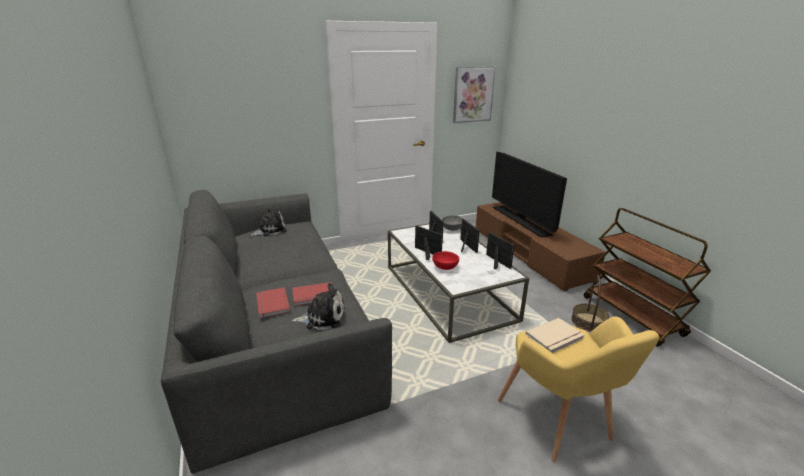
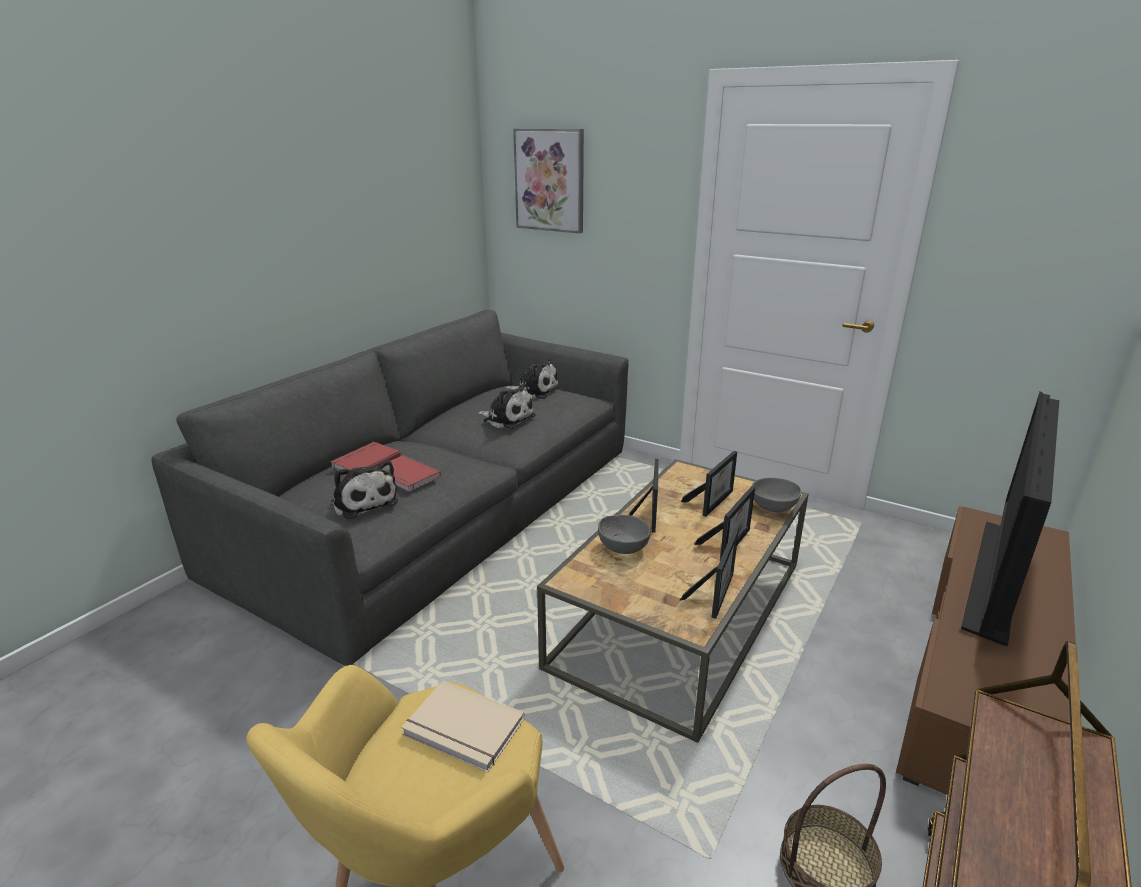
camera: 55 degrees right, 0 degrees up
(290, 248) = (507, 418): none -> plush toy
(444, 267) = (623, 547): red bowl -> grey bowl
(447, 292) = (679, 612): white coffee table -> brown coffee table
(473, 94) = (1042, 239): picture -> picture (550, 180)

